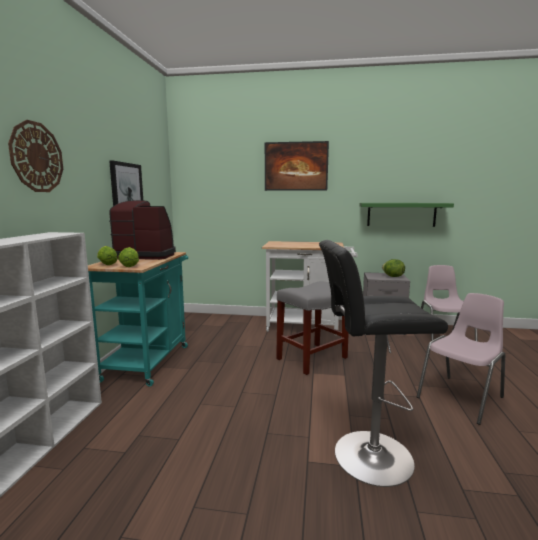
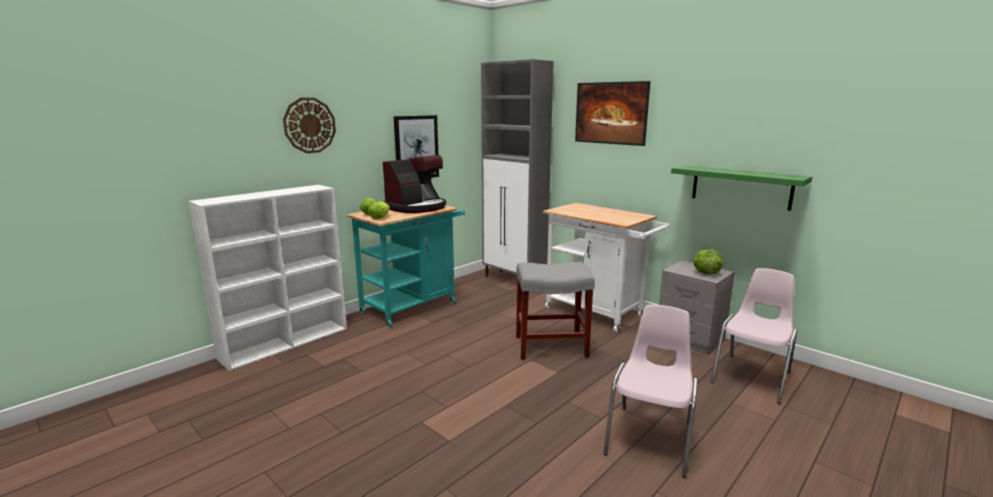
camera: 35 degrees right, 5 degrees up
(146, 255) = (417, 207): coffee machine -> coffee machine turned 90 degrees clockwise
(213, 318) = (514, 280): none -> grey cabinet
(367, 457) = (469, 439): black stool -> none
(462, 397) = (650, 438): pink chair -> pink chair turned 60 degrees counterclockwise

